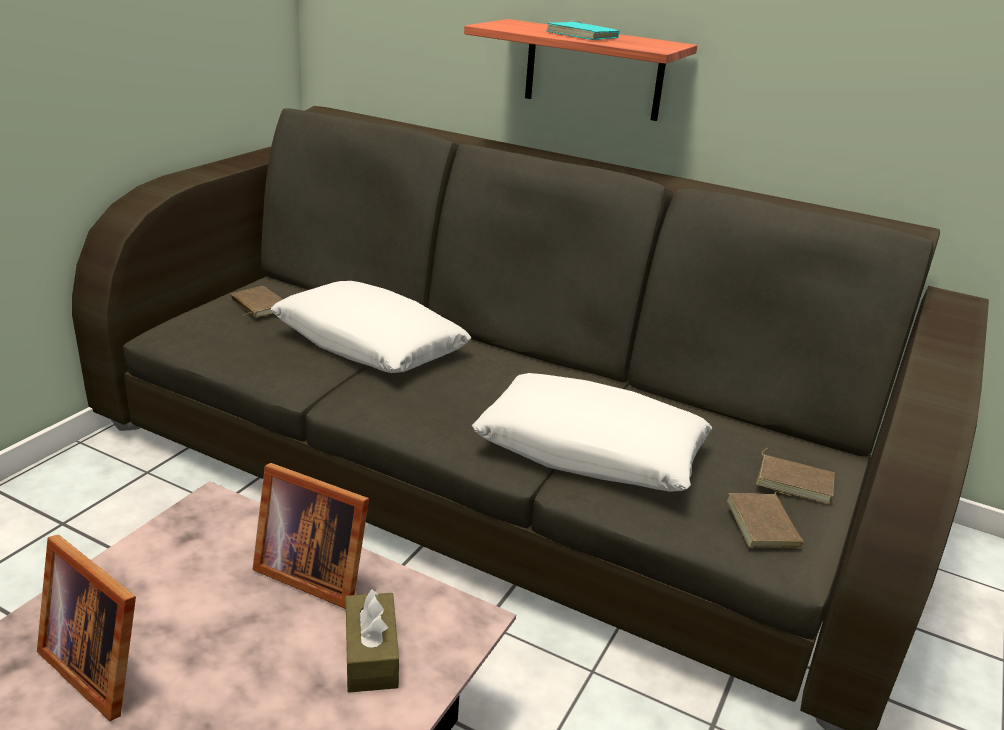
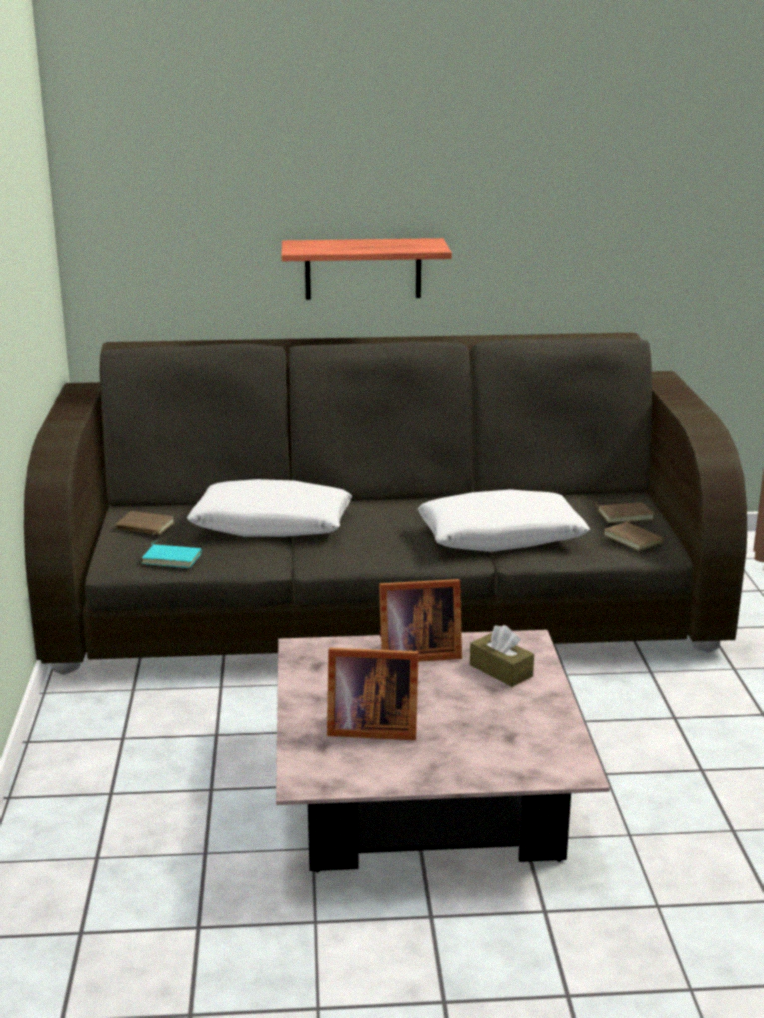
camera: 30 degrees left, 5 degrees down
(583, 35) = (370, 246): turquoise book -> turquoise book (172, 558)

